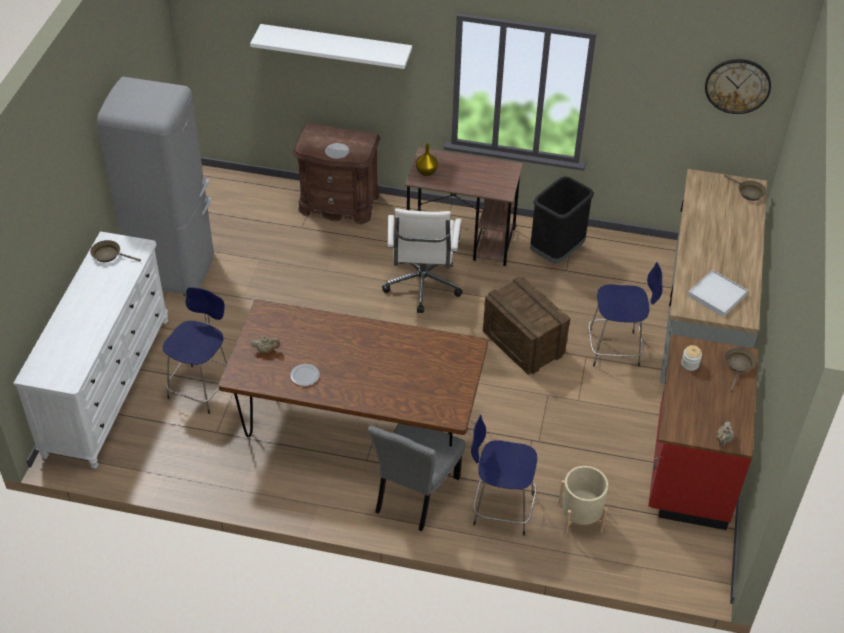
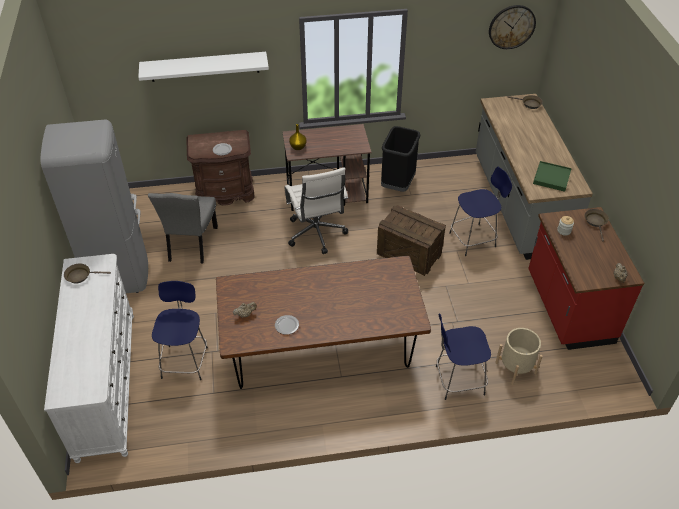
camera: 20 degrees left, 0 degrees up
(416, 492) = (390, 388): grey chair -> grey chair (191, 242)
(717, 295) = (551, 178): white tray -> green tray

